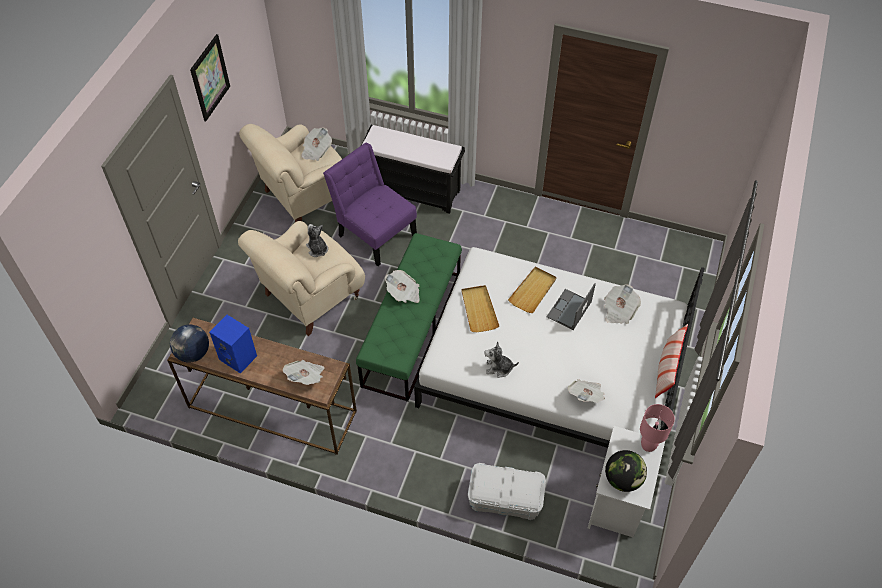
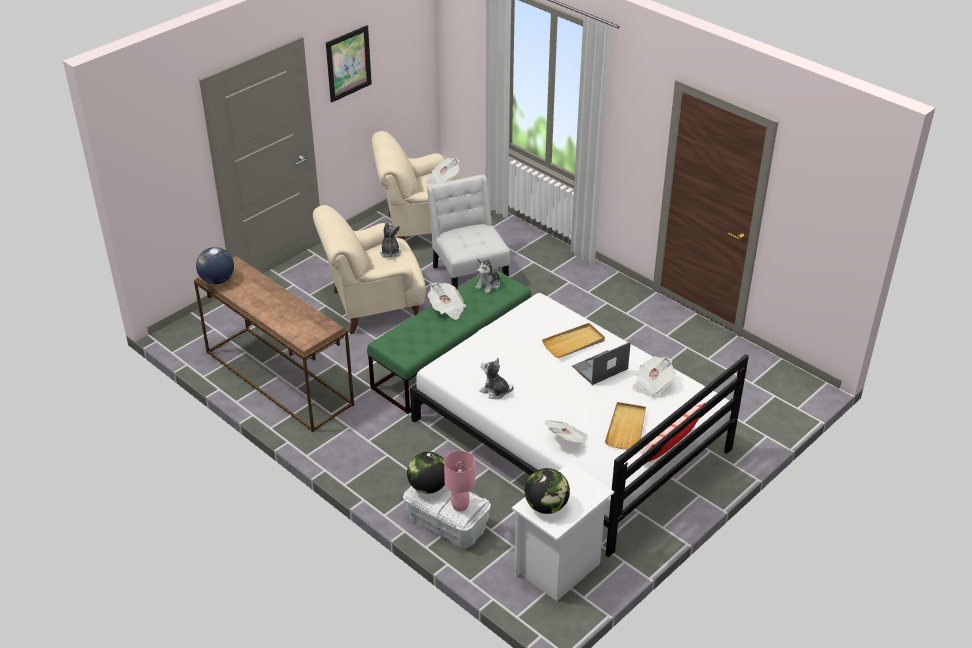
camera: 25 degrees right, 15 degrees down
(239, 357) = (253, 295): blue speaker -> none
(306, 377) = (300, 327): newspaper -> none
(374, 233) = (469, 274): purple chair -> white chair
(413, 190) = (530, 252): black bench -> none
(424, 254) = (488, 285): none -> plush toy
(479, 310) = (509, 341): beige tray -> beige tray (626, 428)
(487, 482) = (428, 487): none -> globe
(648, 445) = (593, 489): pink table lamp -> pink table lamp (460, 505)

